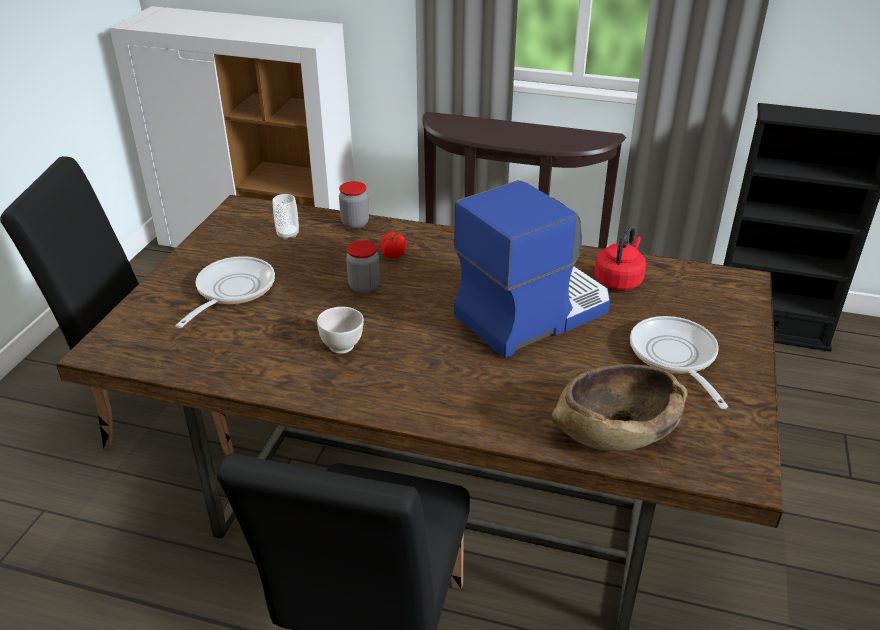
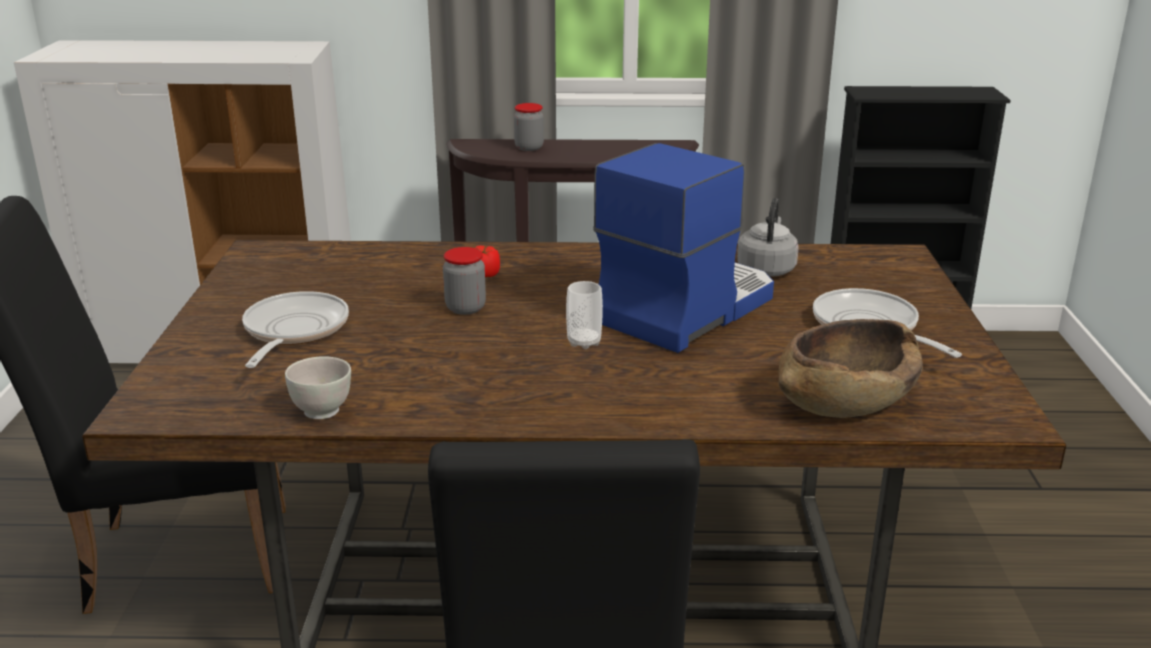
camera: 15 degrees left, 10 degrees down
(288, 234) = (336, 270): cup -> cup (584, 342)
(342, 346) = (471, 366): white bowl -> white bowl (322, 411)
(355, 223) = (418, 251): jar -> jar (529, 147)
(619, 280) = (766, 269): red kettle -> grey kettle

